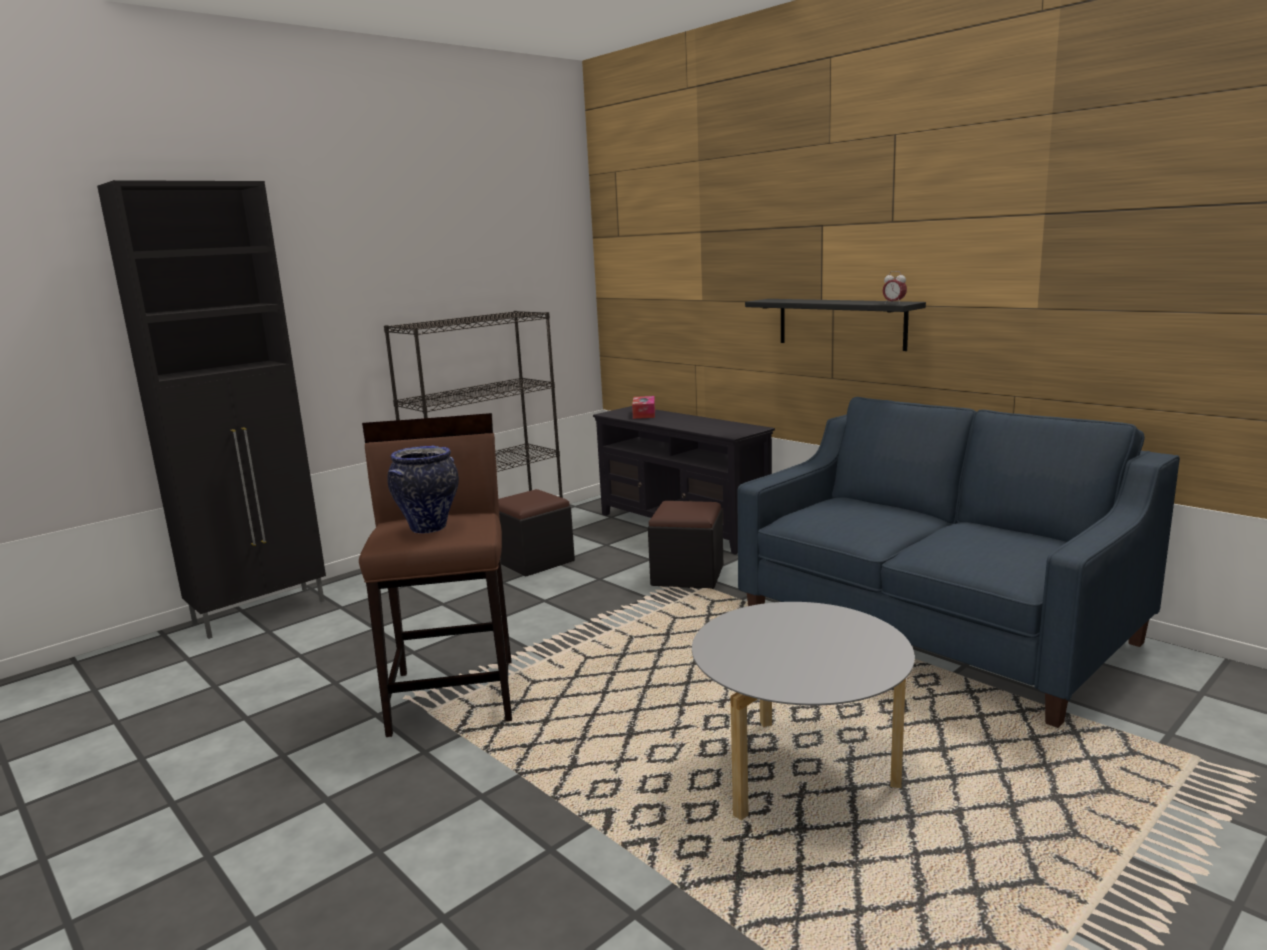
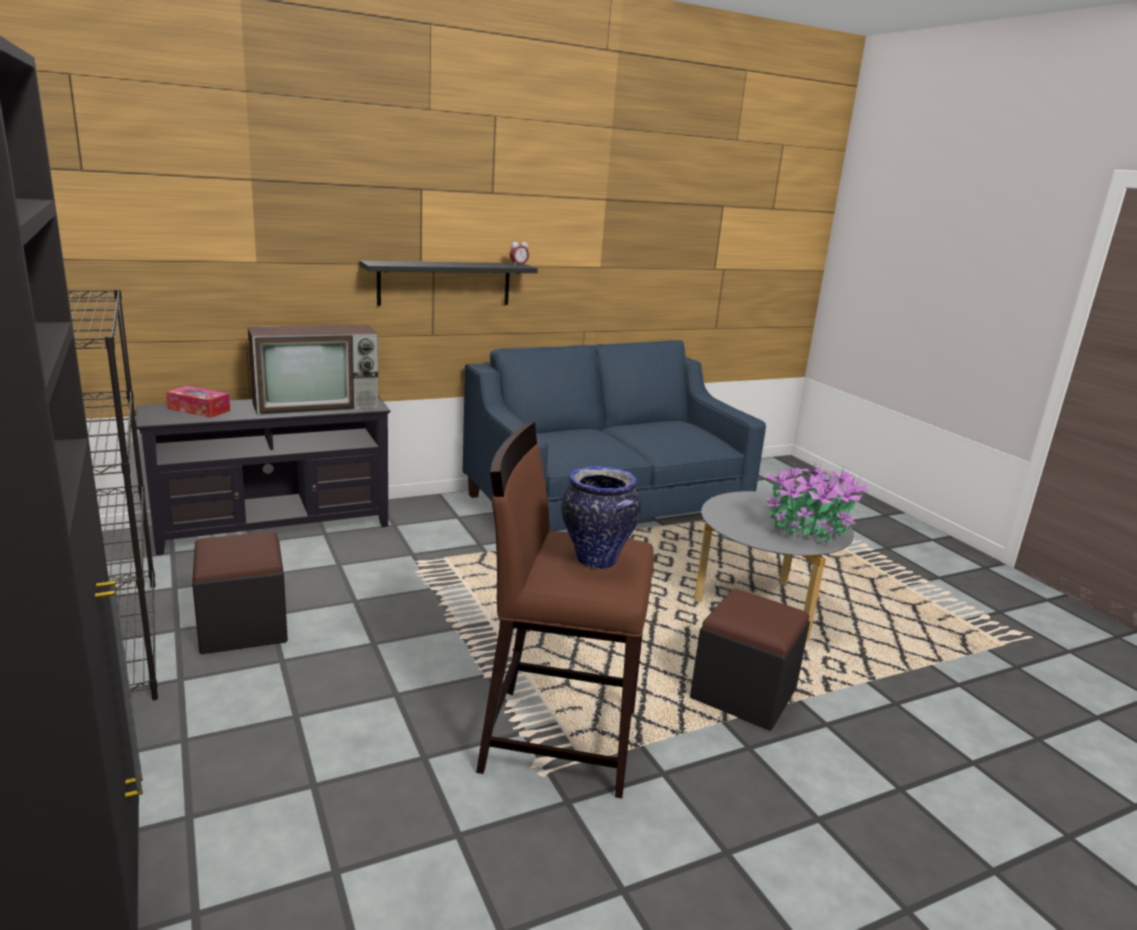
camera: 75 degrees left, 5 degrees up
(687, 575) = (405, 558): black ottoman -> black ottoman (743, 693)
(706, 426) = (318, 405): none -> television
(792, 668) = (808, 530): none -> potted plant

